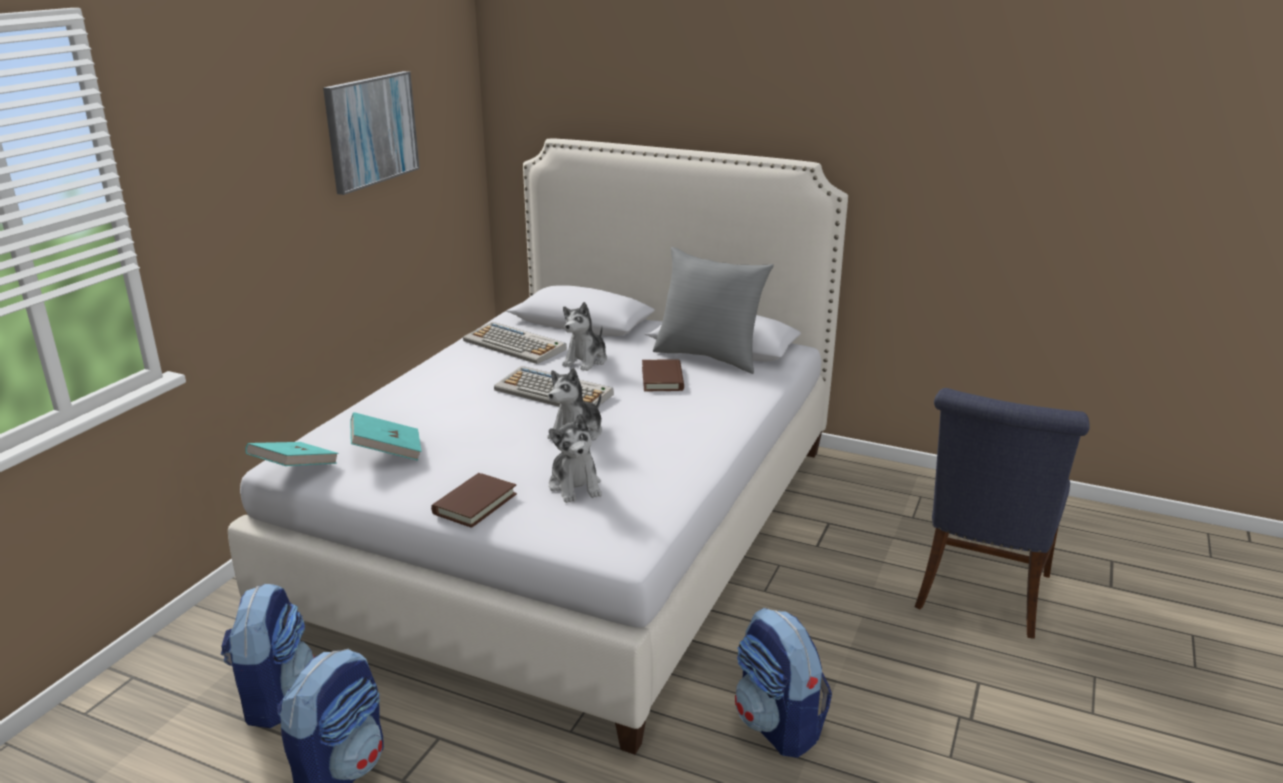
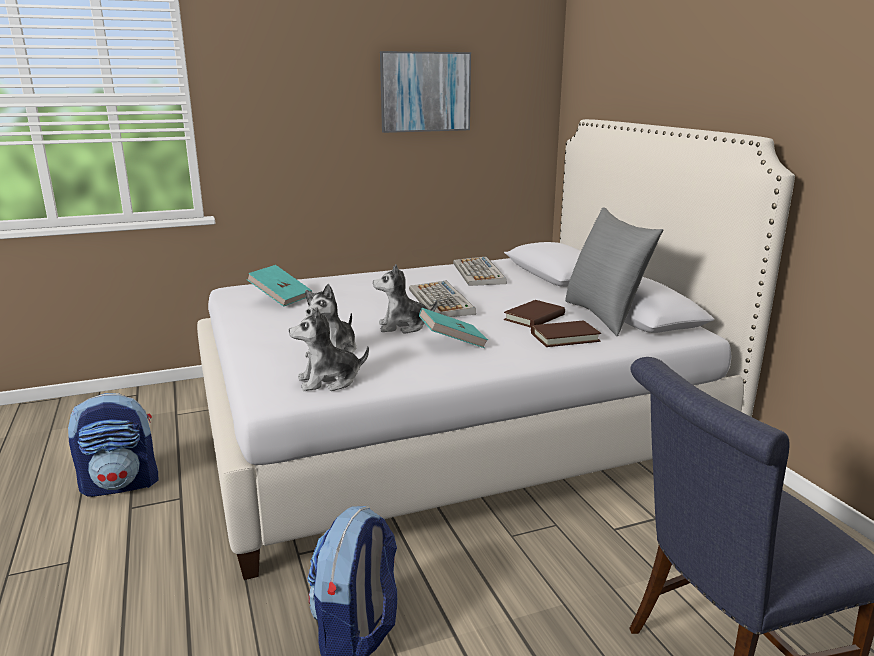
camera: 45 degrees right, 5 degrees down
(274, 697) = (161, 434): backpack -> none
(295, 470) = (228, 292): turquoise book -> turquoise book (452, 342)
(475, 504) = (261, 337): brown book -> brown book (565, 337)
(586, 361) = (505, 293): plush toy -> plush toy (329, 381)

